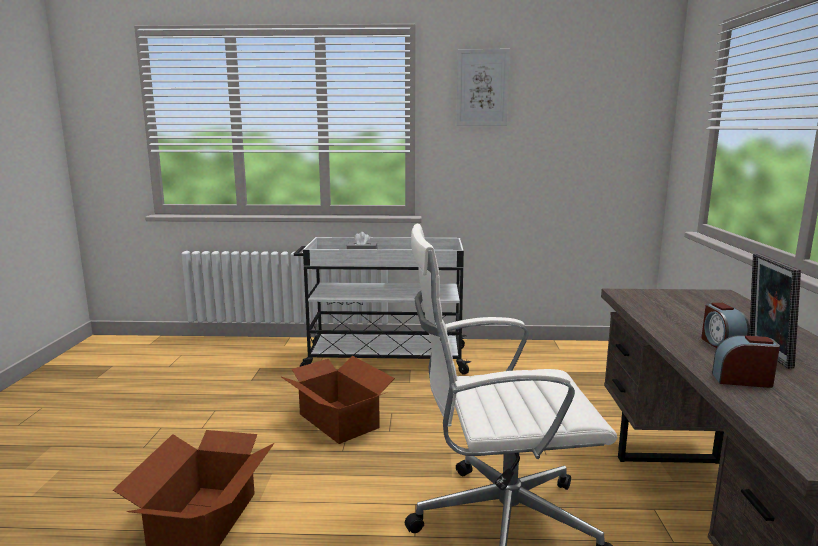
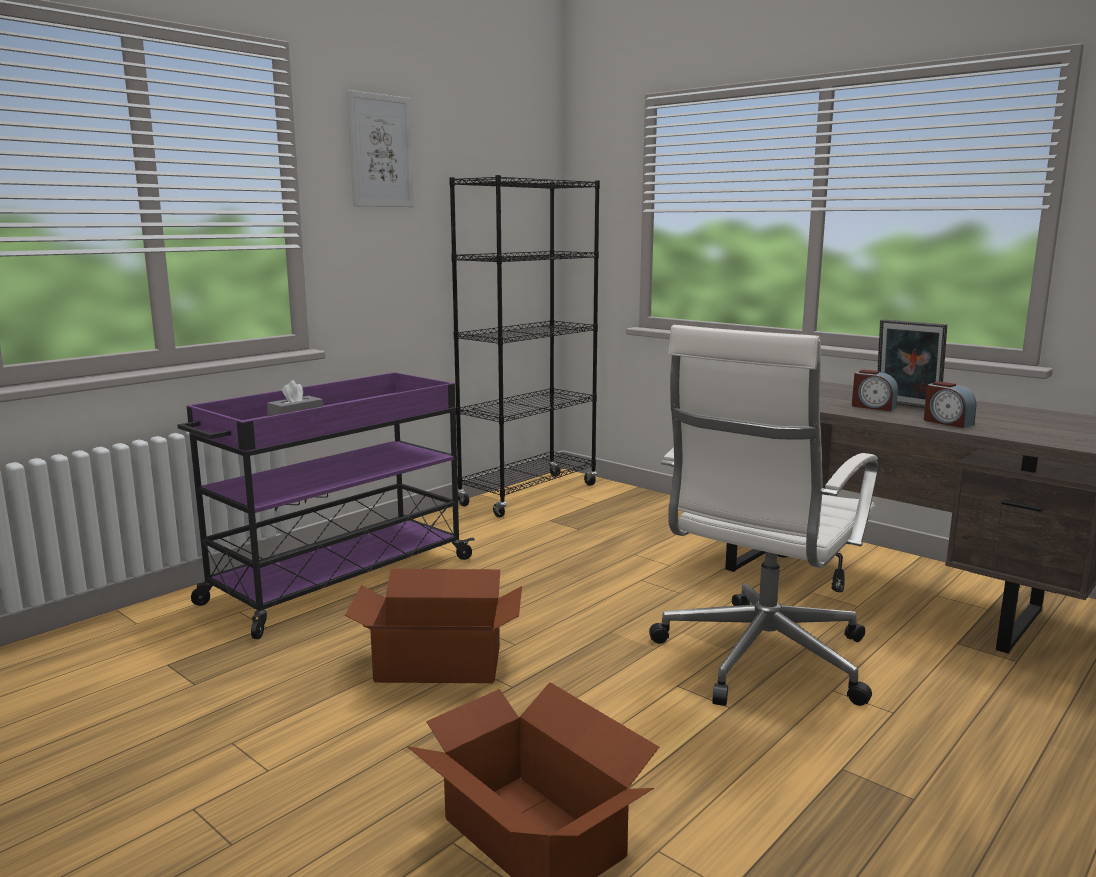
camera: 50 degrees left, 0 degrees up
(384, 359) = (338, 581): white cart -> purple cart
(584, 351) = (529, 495): none -> black bookcase
(742, 380) = (947, 422): alarm clock -> alarm clock turned 90 degrees counterclockwise

